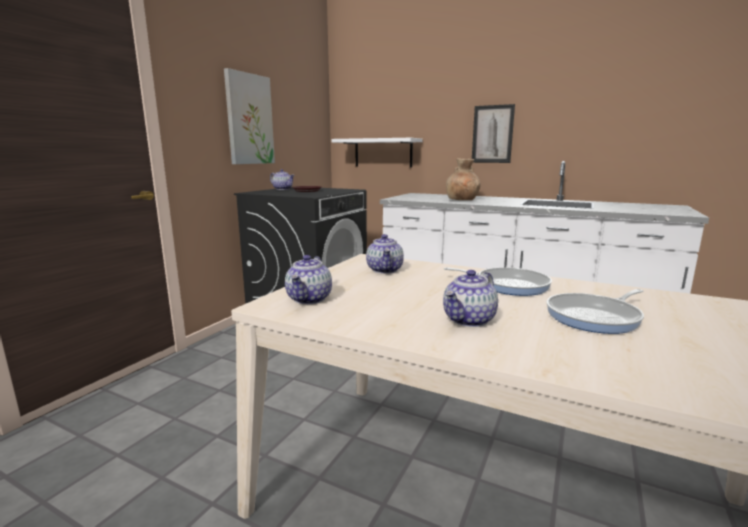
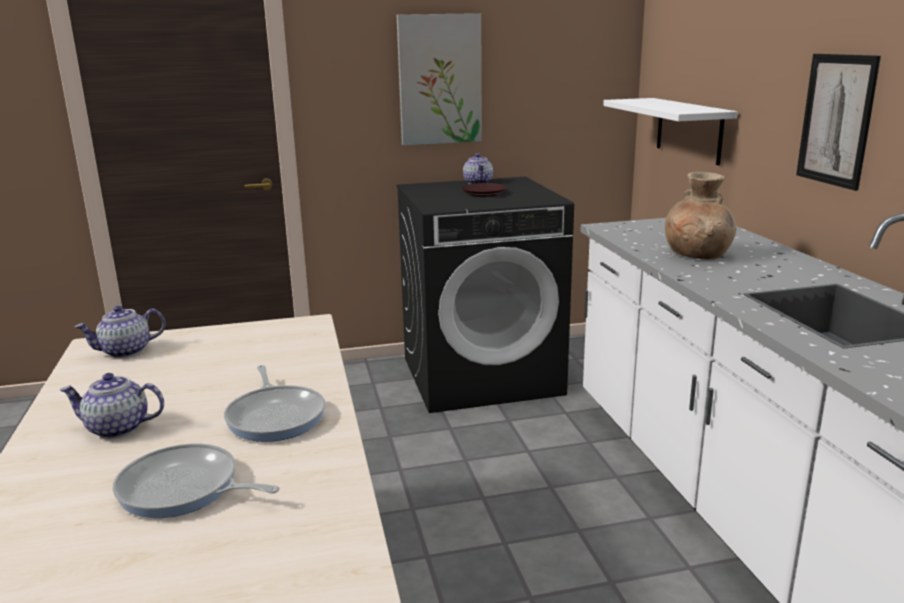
camera: 50 degrees right, 5 degrees up
(385, 270) = (267, 345): teapot -> none

